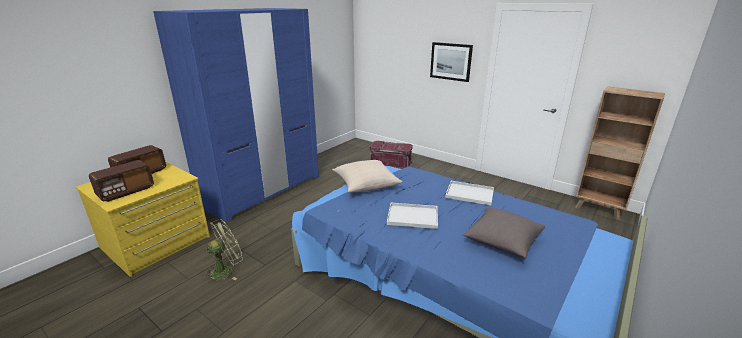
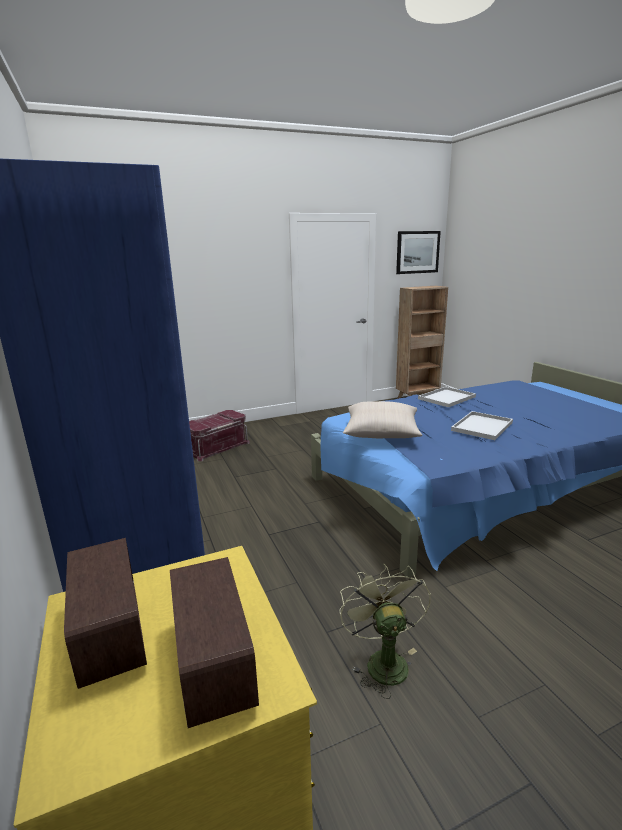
camera: 60 degrees left, 5 degrees down
(451, 61) = (244, 288): picture -> picture (417, 252)
(502, 241) = (539, 409): grey pillow -> none

